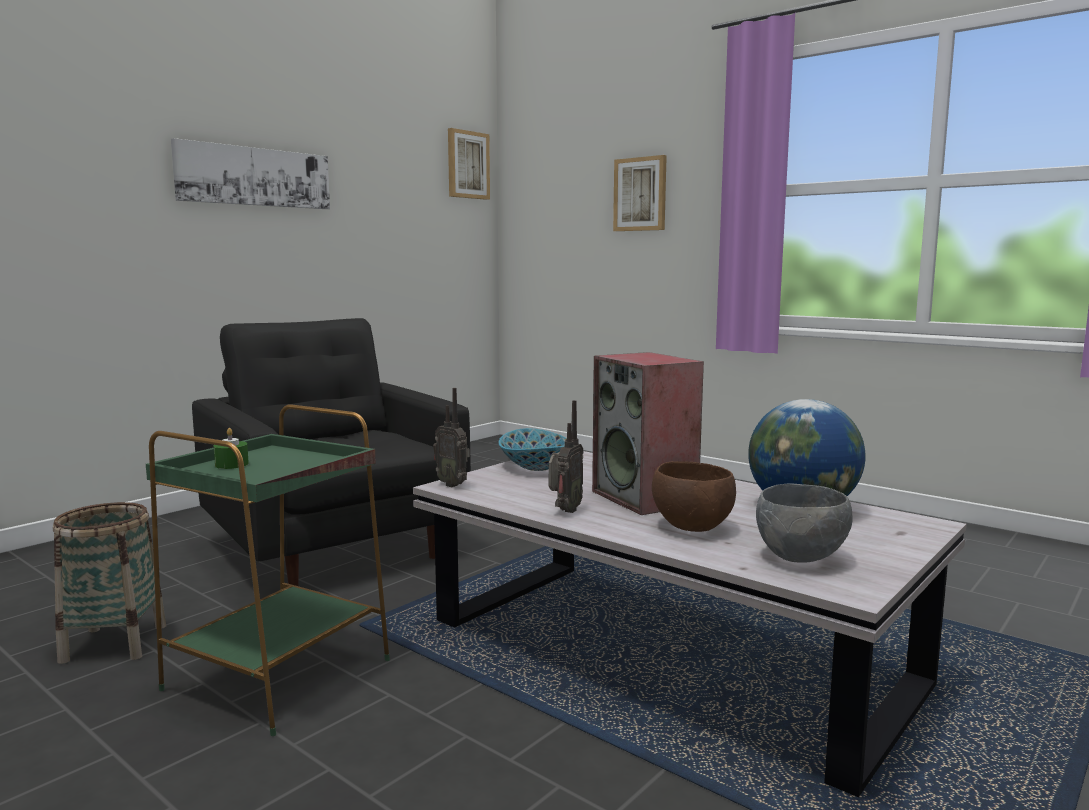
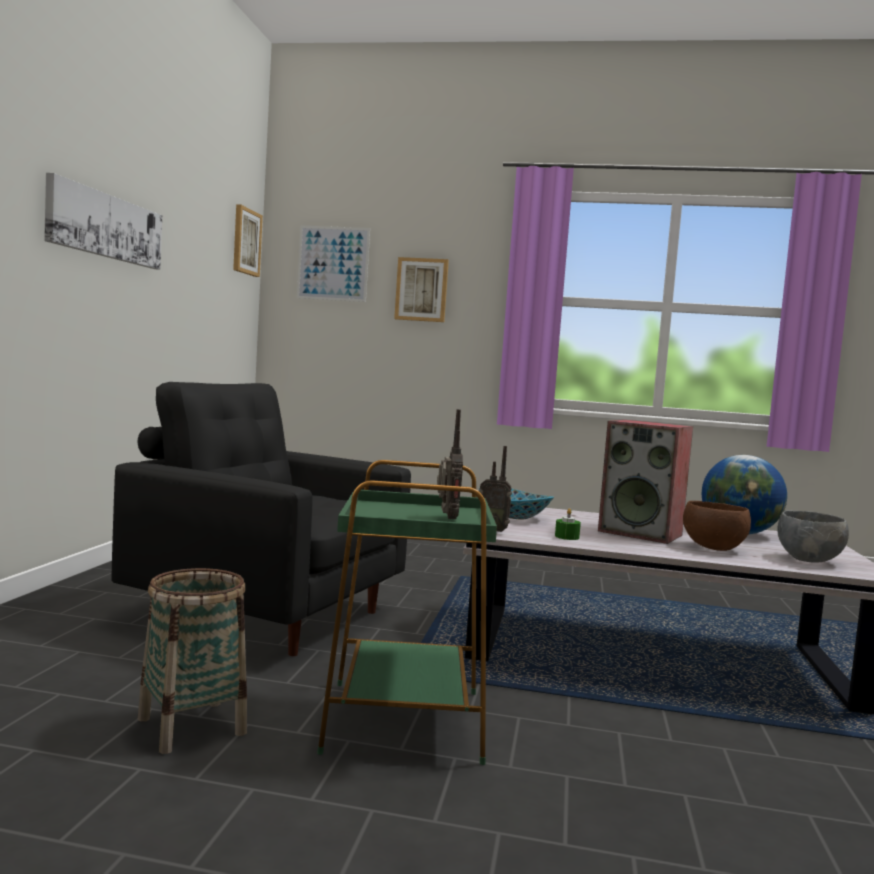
camera: 30 degrees left, 5 degrees down
(231, 464) = (383, 516): green candle -> green candle (567, 537)
(556, 175) = (333, 263): none -> picture
(564, 511) = (616, 544): radio -> radio (446, 518)

